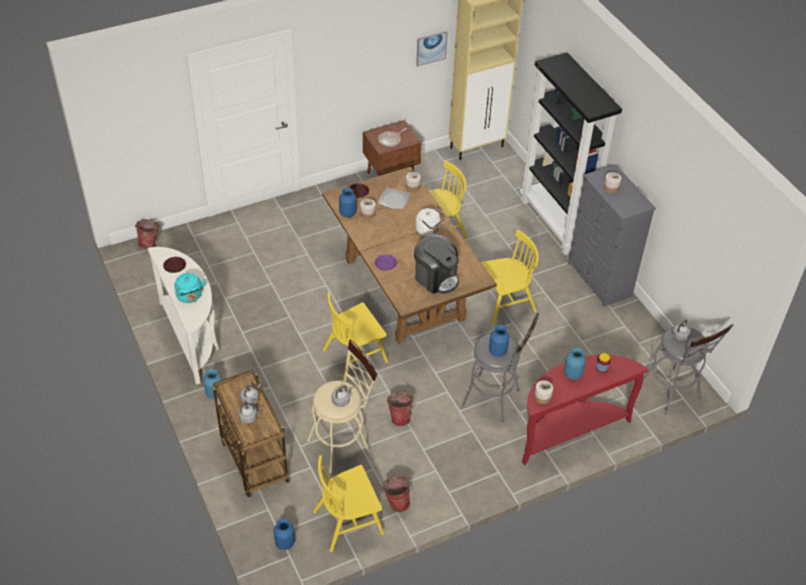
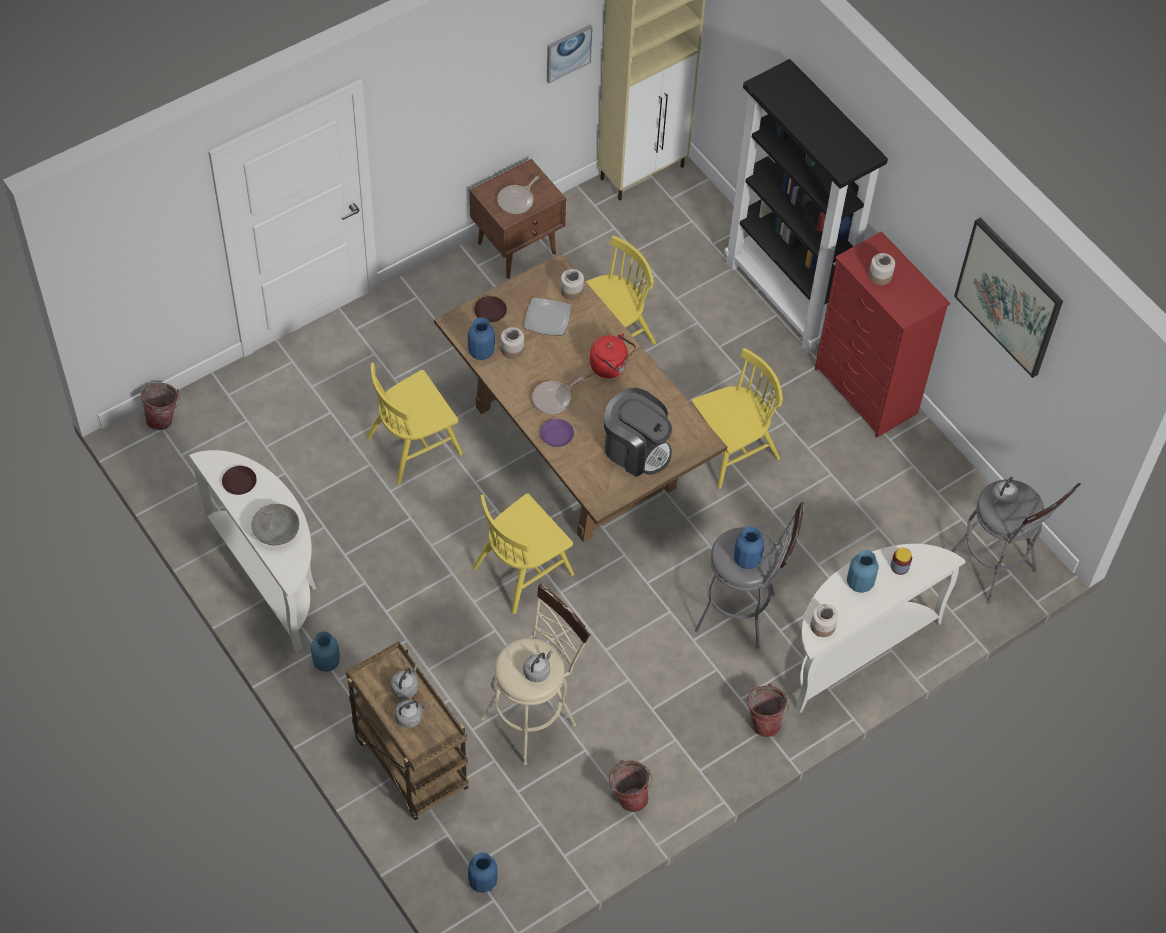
camera: 10 degrees left, 10 degrees up
(190, 296) = (276, 531): turquoise kettle -> grey bowl
(348, 522) = (566, 836): yellow chair -> yellow chair (414, 445)
(388, 244) = (554, 399): none -> frying pan
(400, 417) = (609, 662): bucket -> bucket (764, 720)
(429, 230) = (611, 367): white kettle -> red kettle
(569, 431) = (855, 649): red console table -> white console table
(599, 280) = (866, 392): grey dresser -> red dresser
(694, 195) = (1009, 297): none -> picture

